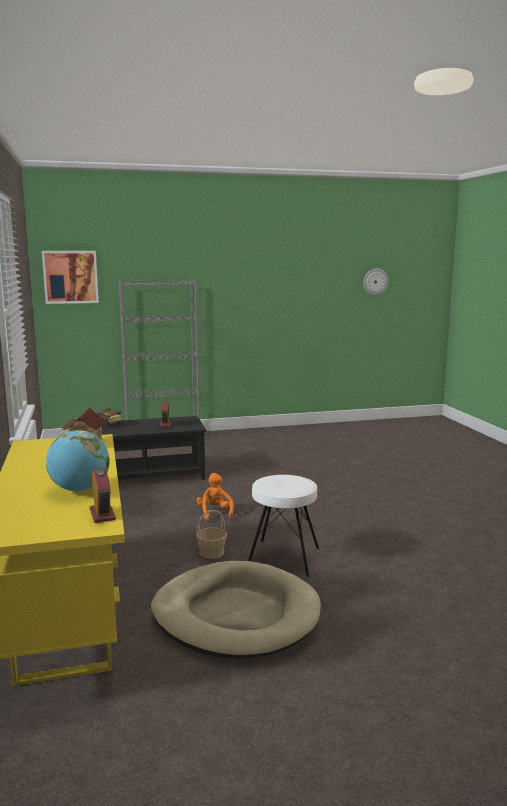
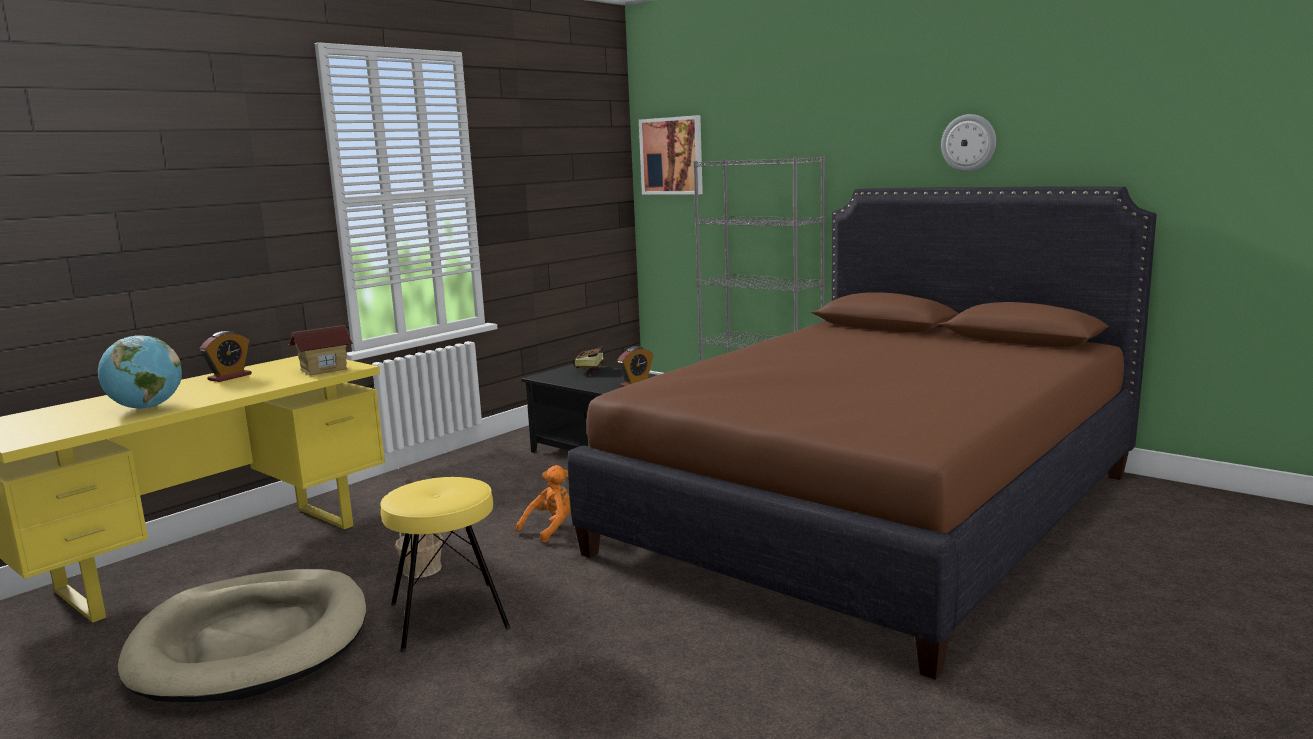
camera: 55 degrees right, 0 degrees up
(102, 514) = (64, 432): alarm clock -> alarm clock (230, 377)
(284, 558) = (448, 616): white stool -> yellow stool
(312, 459) = (872, 512): none -> brown bed
(375, 282) = (1230, 153): wall clock -> wall clock (969, 143)

